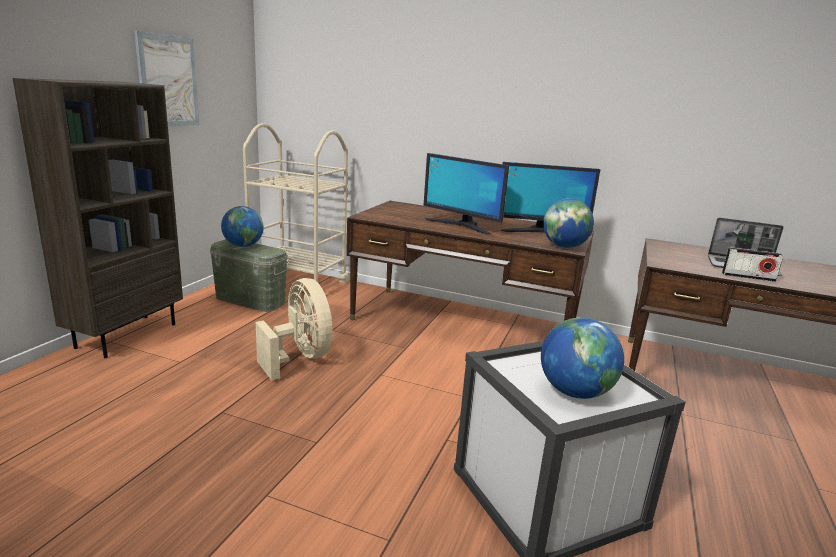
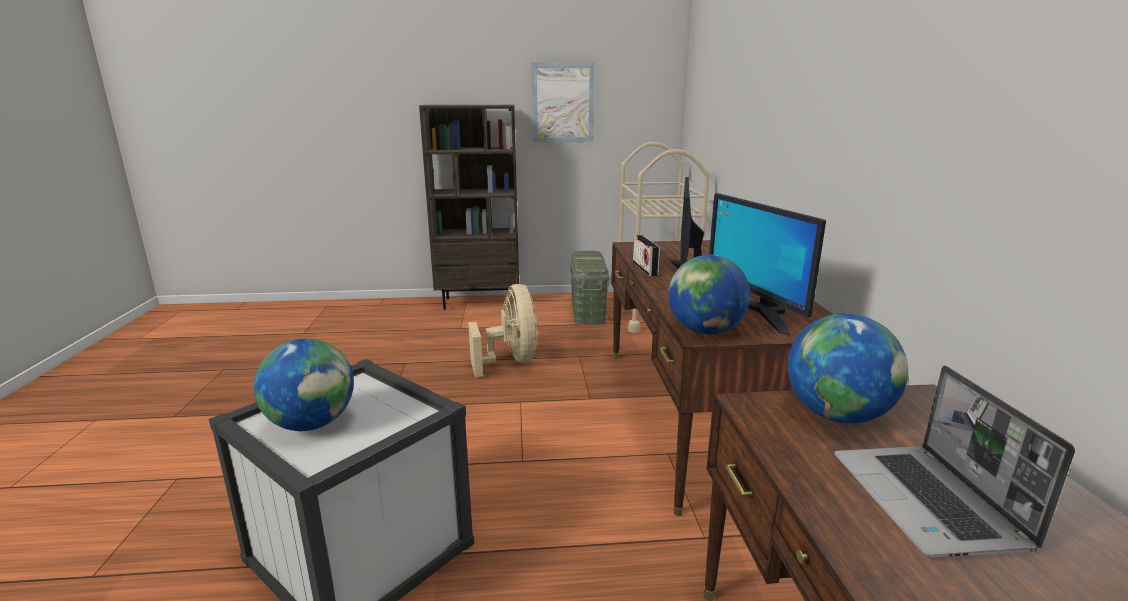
camera: 65 degrees right, 0 degrees up
(243, 246) = (587, 258): globe -> globe (836, 415)
(300, 358) = (511, 361): beige fan -> beige fan turned 45 degrees counterclockwise
(748, 277) = (837, 506): radio -> radio (645, 268)

